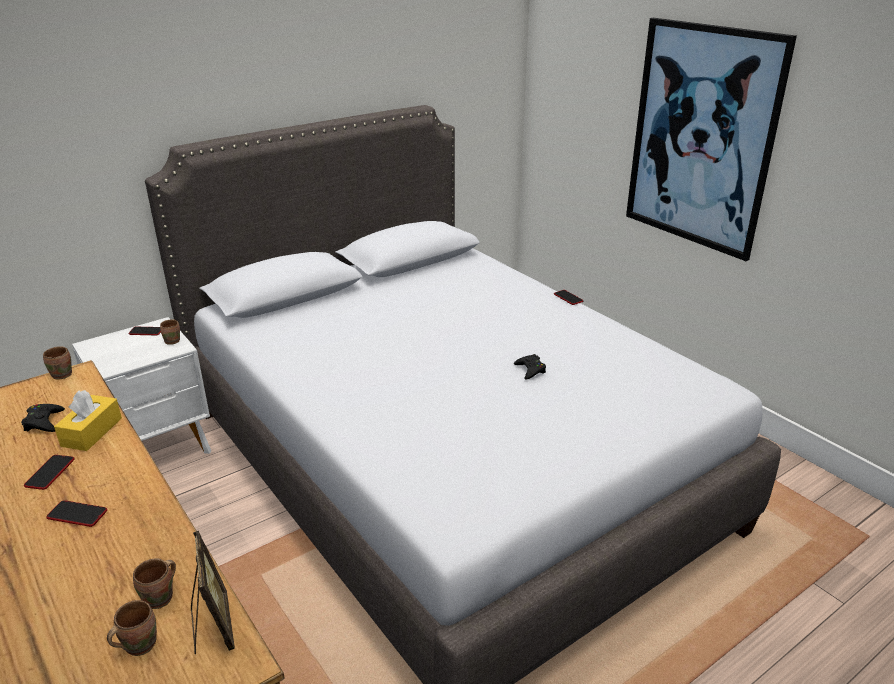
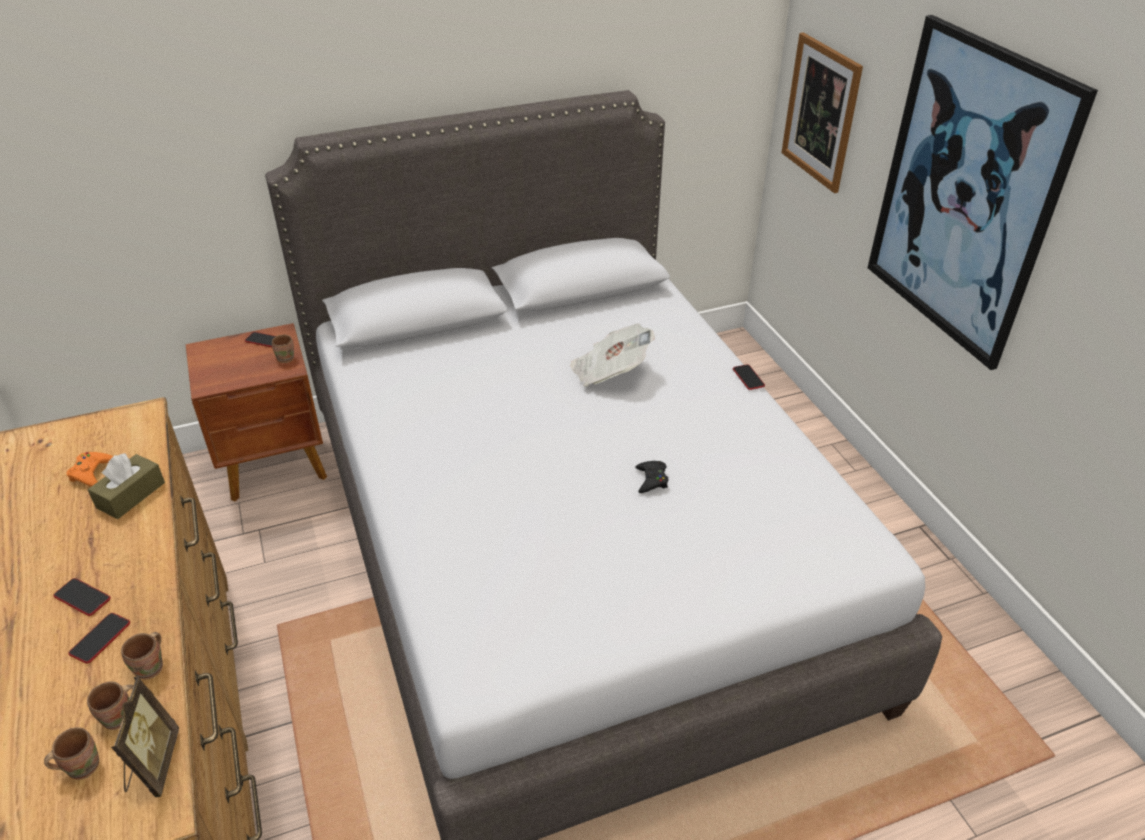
camera: 15 degrees right, 10 degrees up
(44, 422) = (91, 473): black game controller -> orange game controller
(50, 473) = (76, 539): phone -> phone (100, 638)
(64, 374) = (131, 412): brown mug -> brown mug (152, 668)
(92, 432) = (131, 495): yellow tissue box -> brown tissue box
(160, 449) = (276, 465): white nightstand -> brown nightstand
(460, 308) = (609, 372): none -> newspaper
(567, 112) = (820, 112): none -> picture

